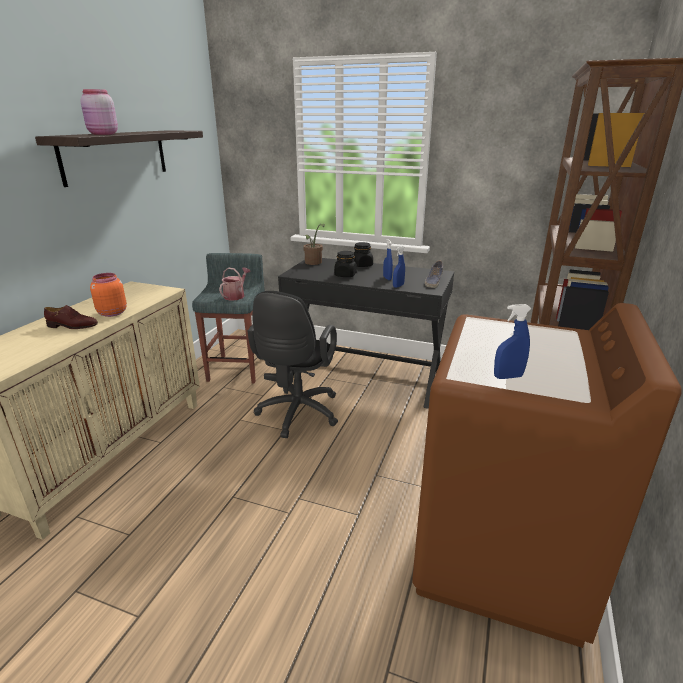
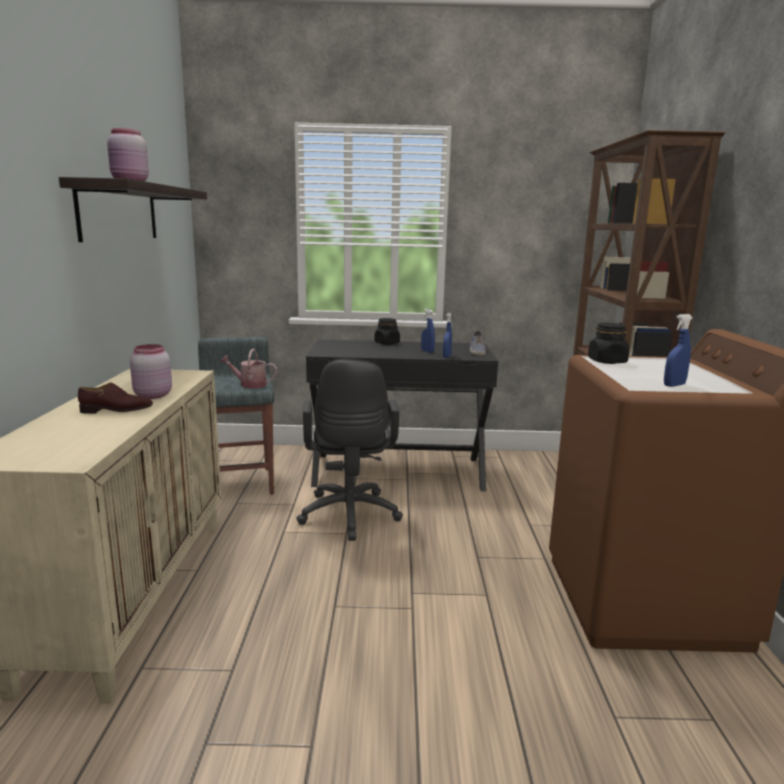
camera: 20 degrees left, 10 degrees down
(111, 313) = (151, 395): orange jar -> pink jar
(236, 295) = (249, 384): watering can -> watering can turned 90 degrees counterclockwise
(313, 263) = (331, 344): potted plant -> none
(345, 275) = (380, 351): black jar -> black jar (607, 361)

